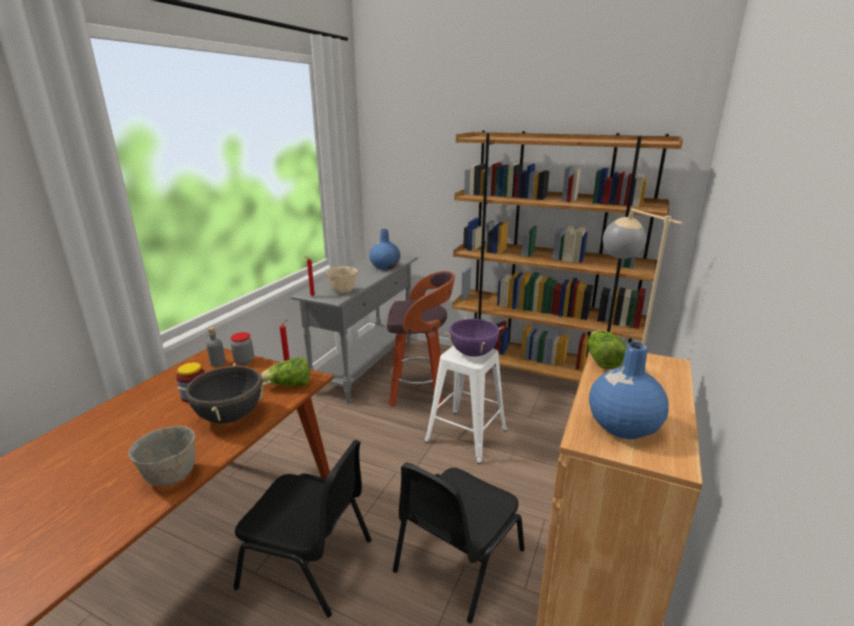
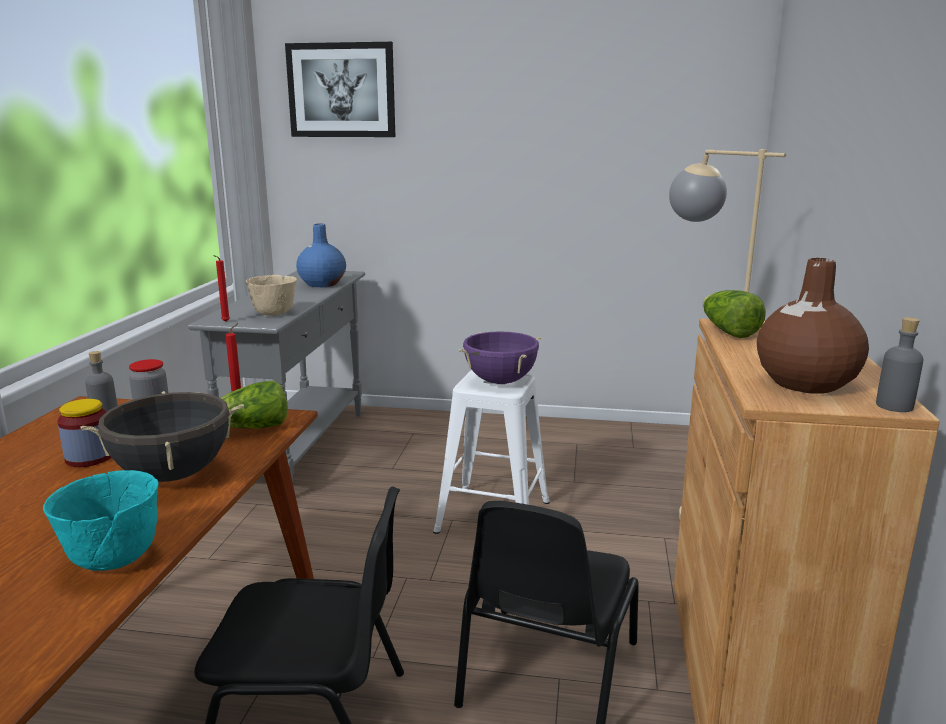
camera: 15 degrees left, 5 degrees down
(171, 477) = (114, 559): grey bowl -> turquoise bowl
(408, 139) = (341, 90): none -> picture
(419, 394) = (400, 473): stool -> none
(539, 378) = (569, 435): brown bookcase -> none
(622, 426) = (804, 383): blue vase -> brown vase
(675, 462) = (894, 406): none -> grey bottle

